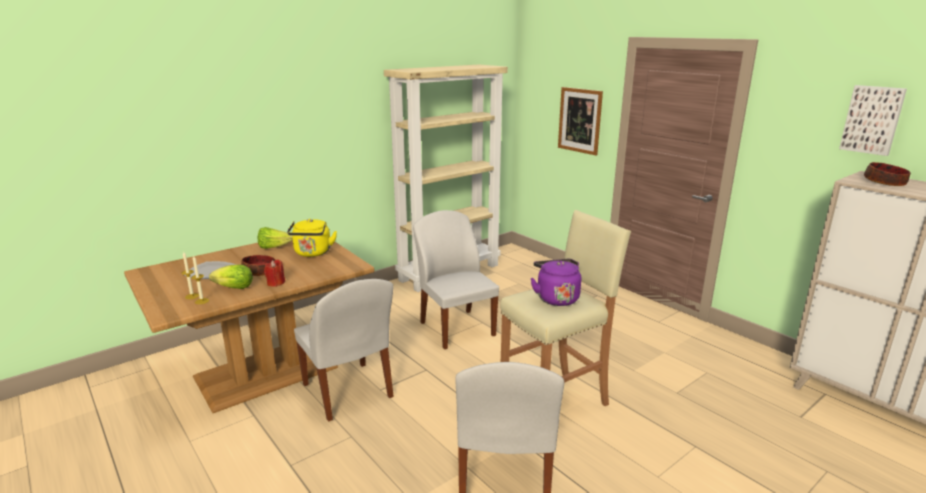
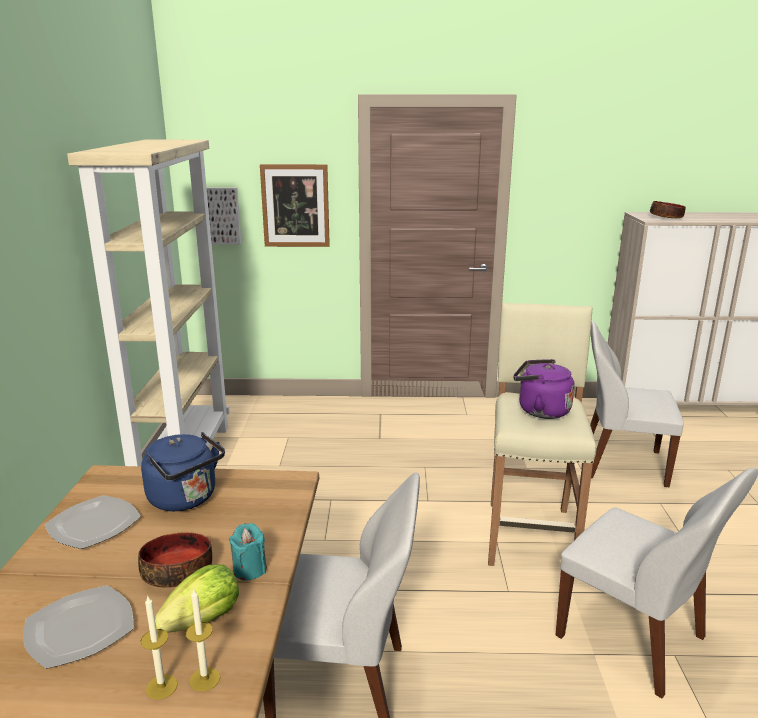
camera: 50 degrees left, 0 degrees up
(274, 247) = (92, 525): lettuce -> plate
(276, 283) = (249, 569): red candle -> turquoise candle
(312, 253) = (186, 499): yellow kettle -> blue kettle
(456, 328) = (316, 522): white chair -> white chair (620, 464)
(872, 119) = (628, 165): picture -> picture (221, 215)

